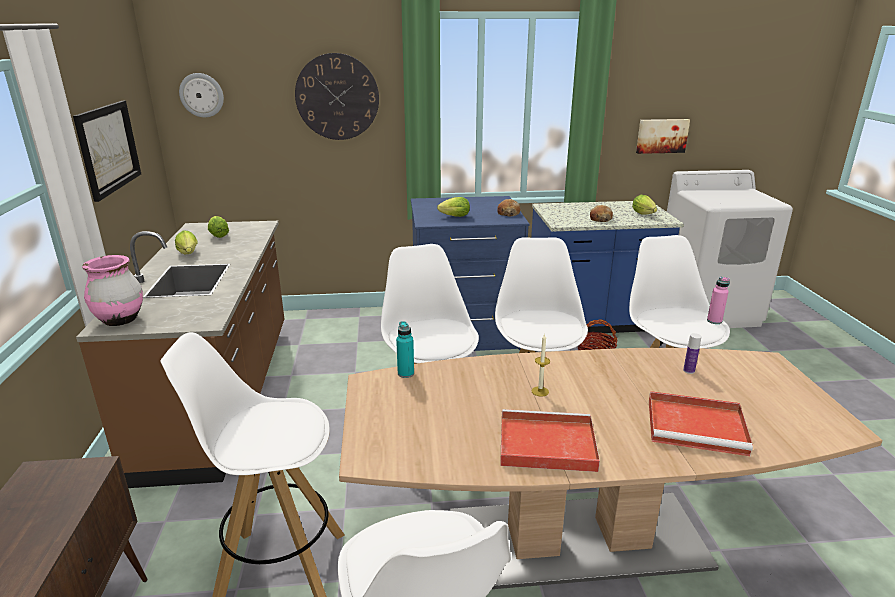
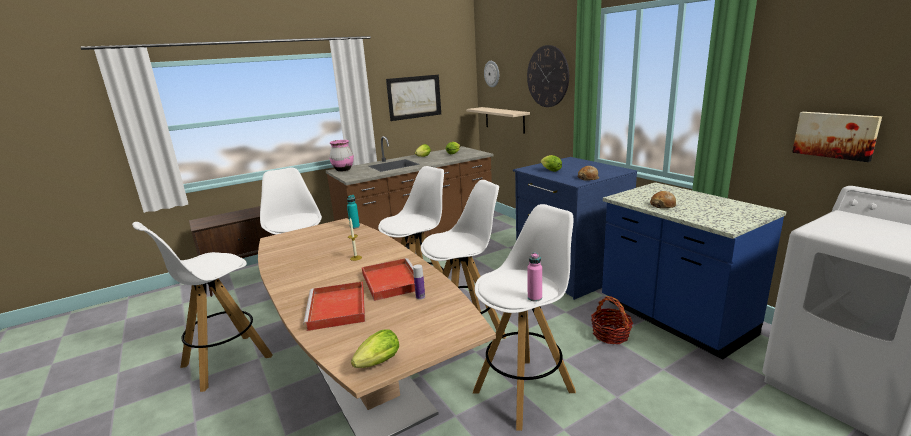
camera: 65 degrees right, 5 degrees down
(243, 167) = (504, 119): none -> shelf
(544, 444) = (298, 269): red tray -> red tray (391, 281)
(644, 214) = (721, 216): lettuce -> lettuce (376, 364)

